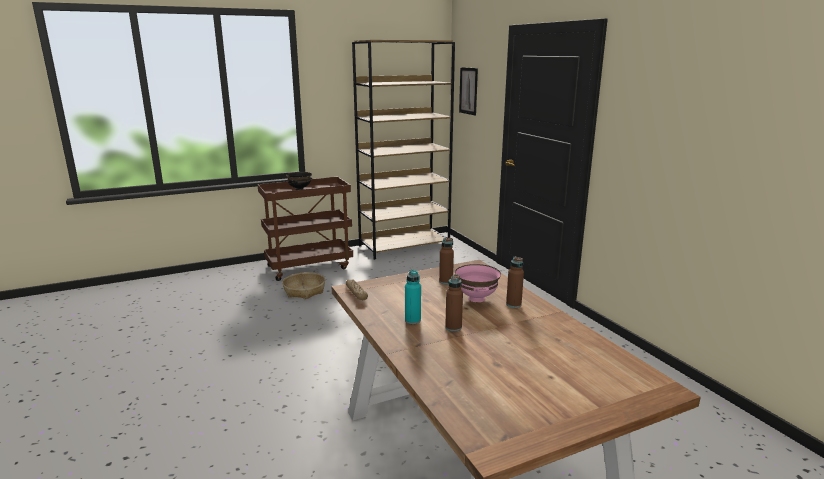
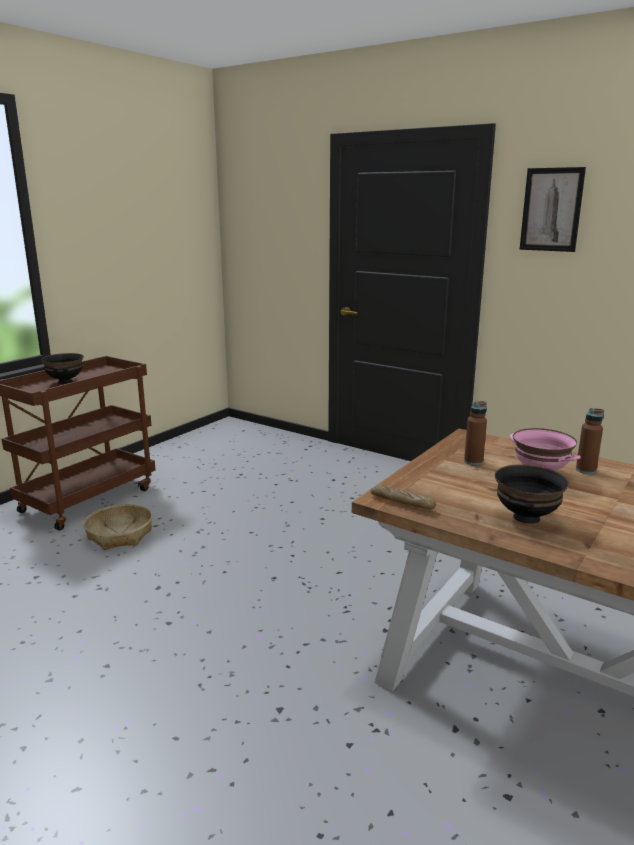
camera: 30 degrees left, 0 degrees up
(404, 246) = (195, 443): brown bookcase -> none
(413, 320) = (527, 518): turquoise bottle -> black bowl
(453, 327) = (581, 513): brown bottle -> none
(468, 91) = (258, 223): picture -> picture (551, 210)

